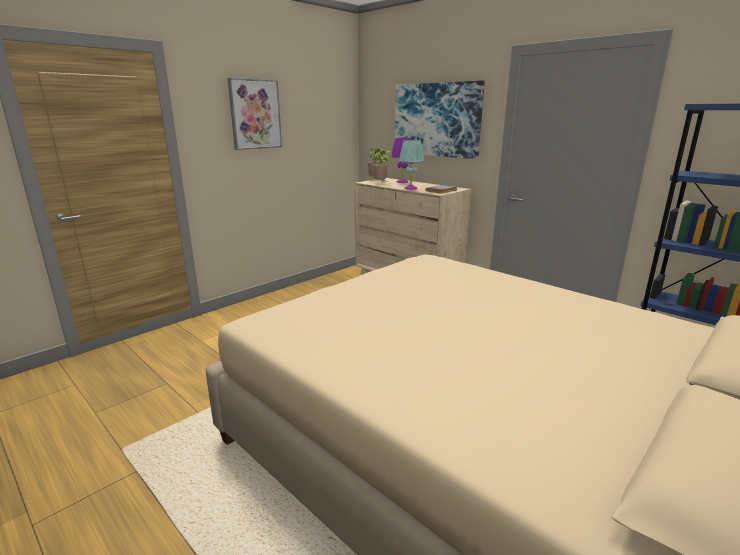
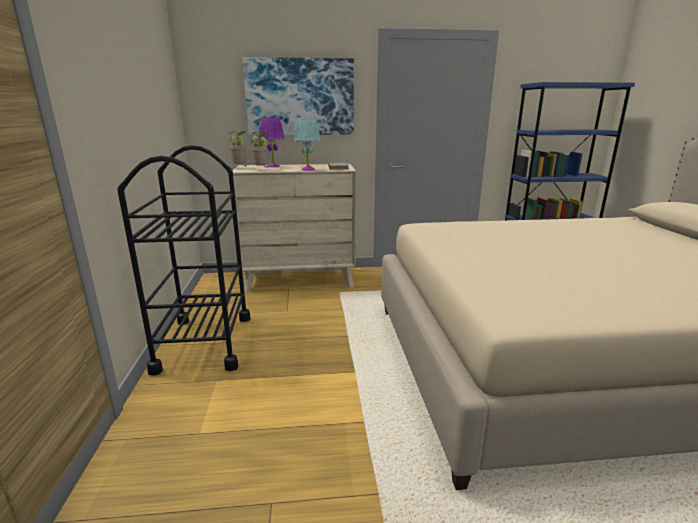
camera: 50 degrees left, 0 degrees up
(255, 114) = (117, 83): picture -> none
(281, 303) = (204, 343): none -> black cart

